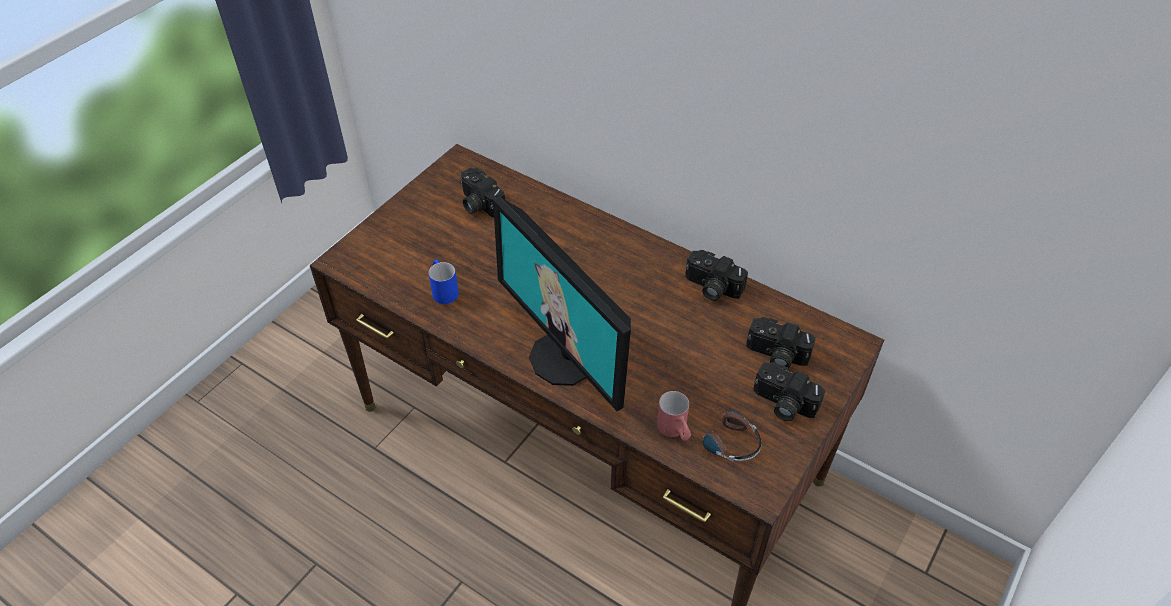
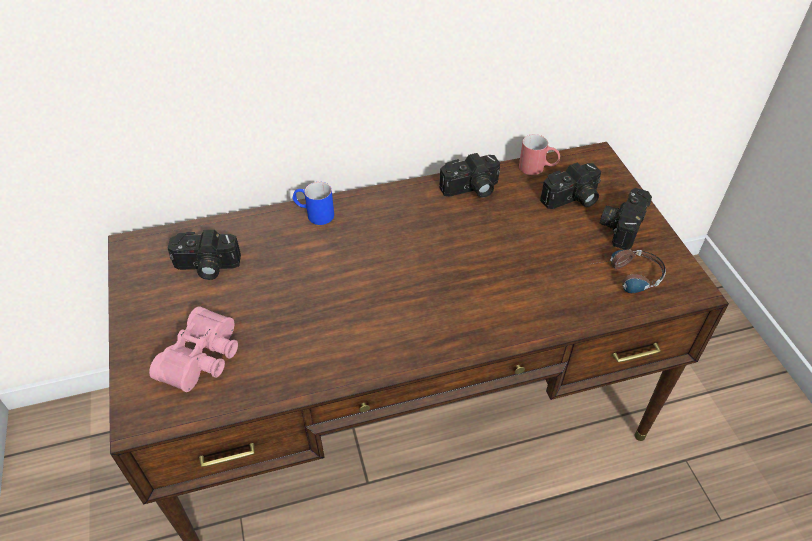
camera: 50 degrees left, 0 degrees up
(408, 255) = (204, 358): none -> pink binoculars
(443, 289) = (280, 358): blue mug -> blue mug (314, 214)
(563, 358) = (454, 322): monitor -> none
(675, 431) = (595, 301): red mug -> red mug (537, 168)
(782, 404) = (620, 225): camera -> camera turned 135 degrees clockwise

